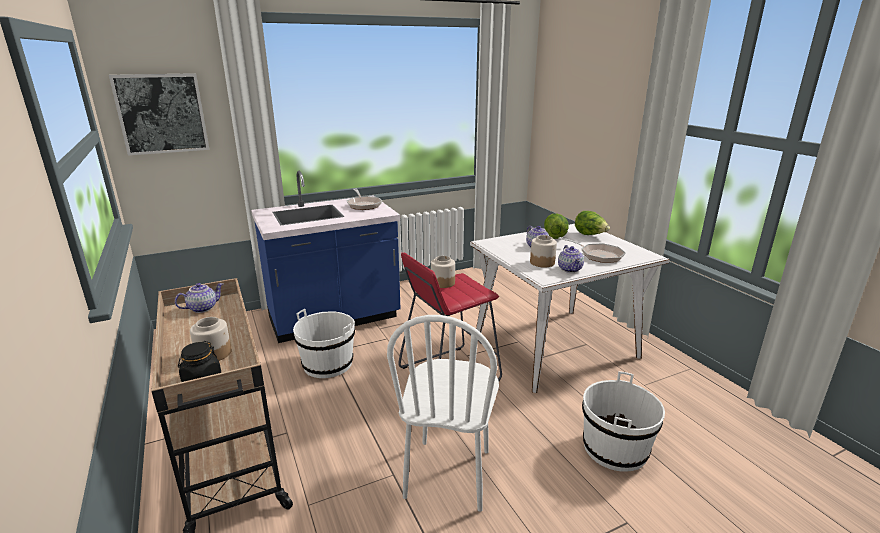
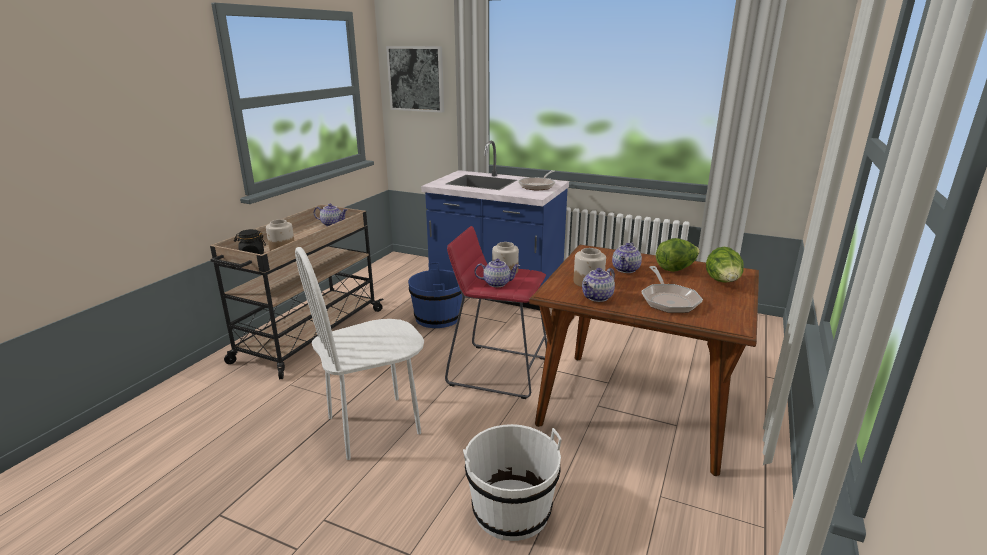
camera: 50 degrees right, 0 degrees up
(328, 364) = (438, 318): white bucket -> blue bucket
(461, 293) = (497, 283): none -> teapot
(555, 346) = (636, 407): white dining table -> brown dining table

